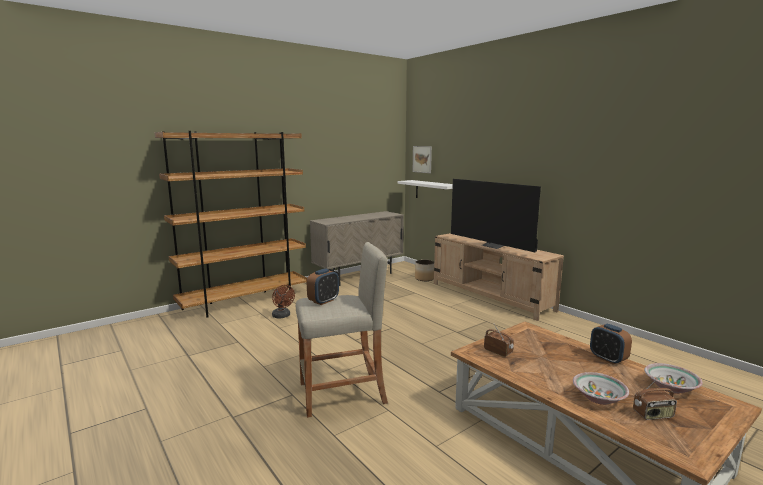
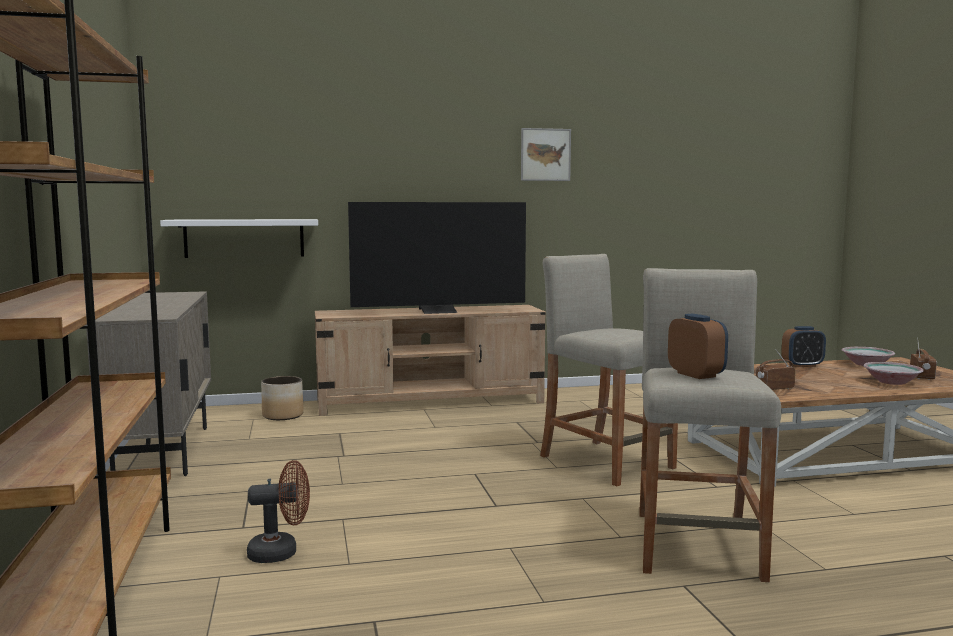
camera: 65 degrees left, 5 degrees down
(422, 159) = (197, 173): picture -> picture (545, 154)
(445, 354) = (606, 462): none -> beige stool

